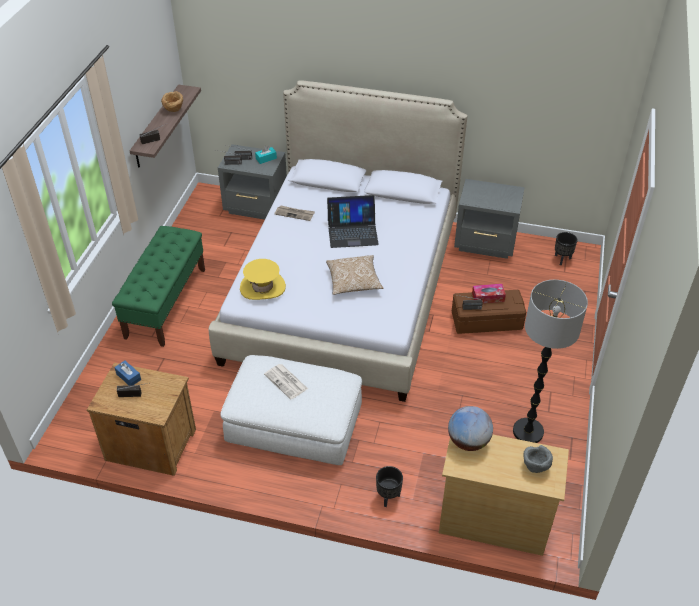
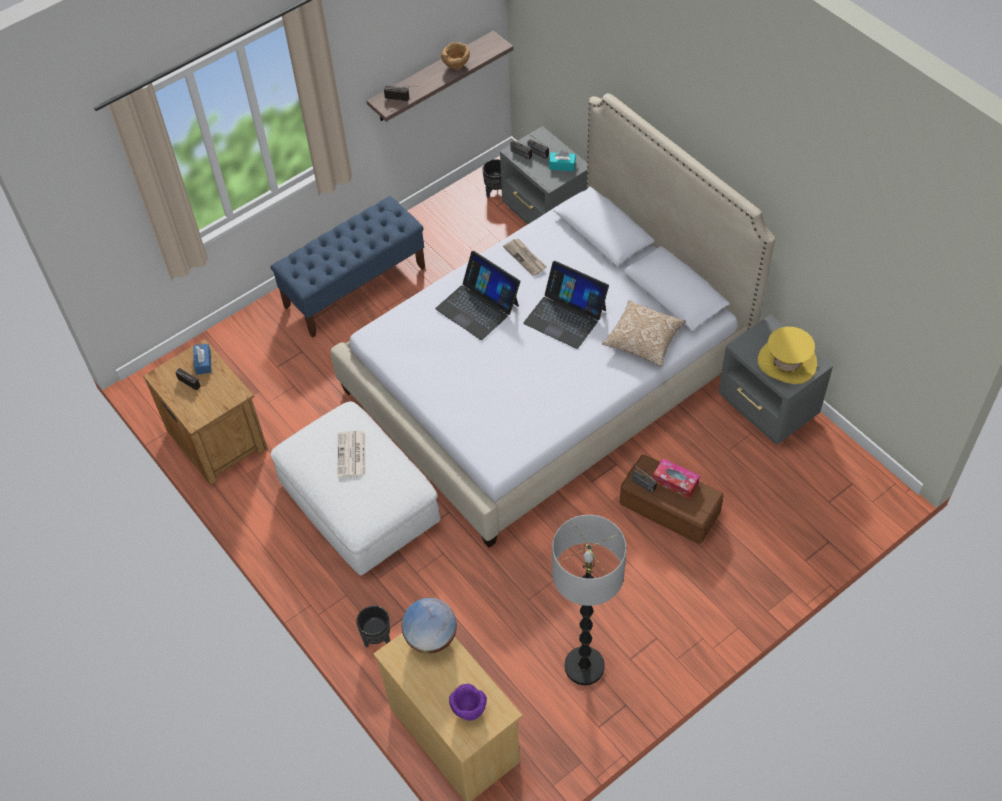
camera: 40 degrees right, 10 degrees up
(166, 303) = (355, 287): green bench -> blue bench
(262, 287) = (409, 333): yellow hat -> yellow hat (787, 362)
(293, 252) = (478, 306): none -> laptop
(353, 282) = (508, 380): pillow -> pillow (643, 340)
(535, 467) = (468, 709): grey bowl -> purple bowl
(562, 259) = (843, 484): black planter -> black planter (496, 192)

